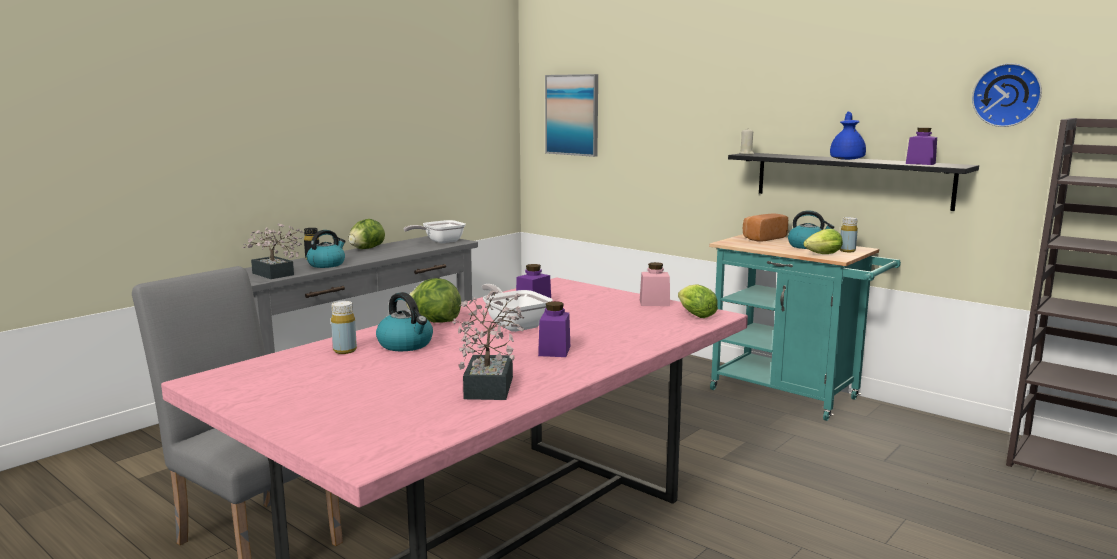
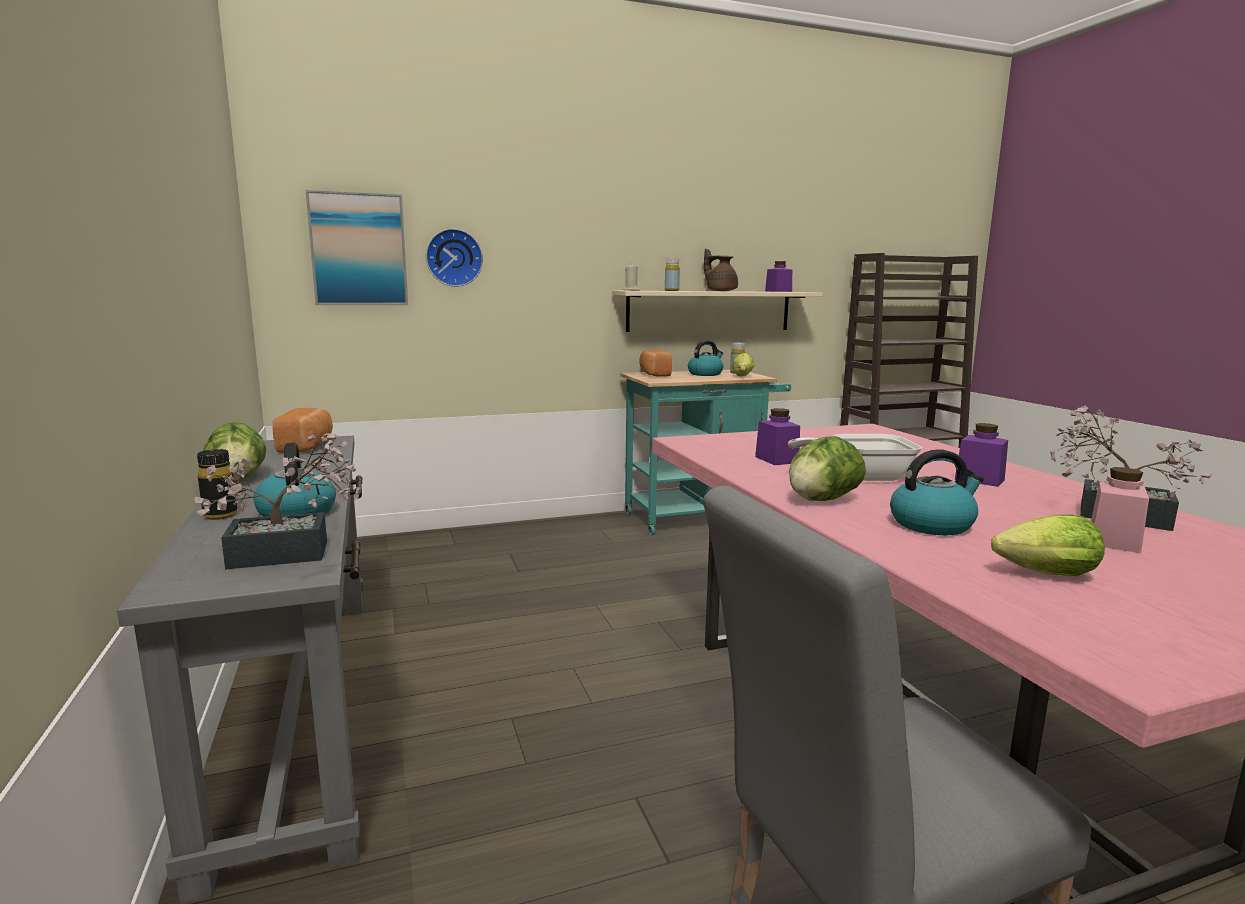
camera: 60 degrees left, 0 degrees up
(345, 350) = (952, 555): yellow bottle -> yellow bottle (671, 290)
(440, 242) = (307, 446): frying pan -> bread
(654, 303) = (810, 432): pink jar -> pink jar (1113, 541)
(694, 315) = (865, 431): lettuce -> lettuce (1040, 574)
(847, 159) = (720, 291): blue teapot -> brown teapot
(851, 179) = (709, 311): black shelf -> beige shelf
(1007, 95) = (815, 236): wall clock -> wall clock (454, 258)

